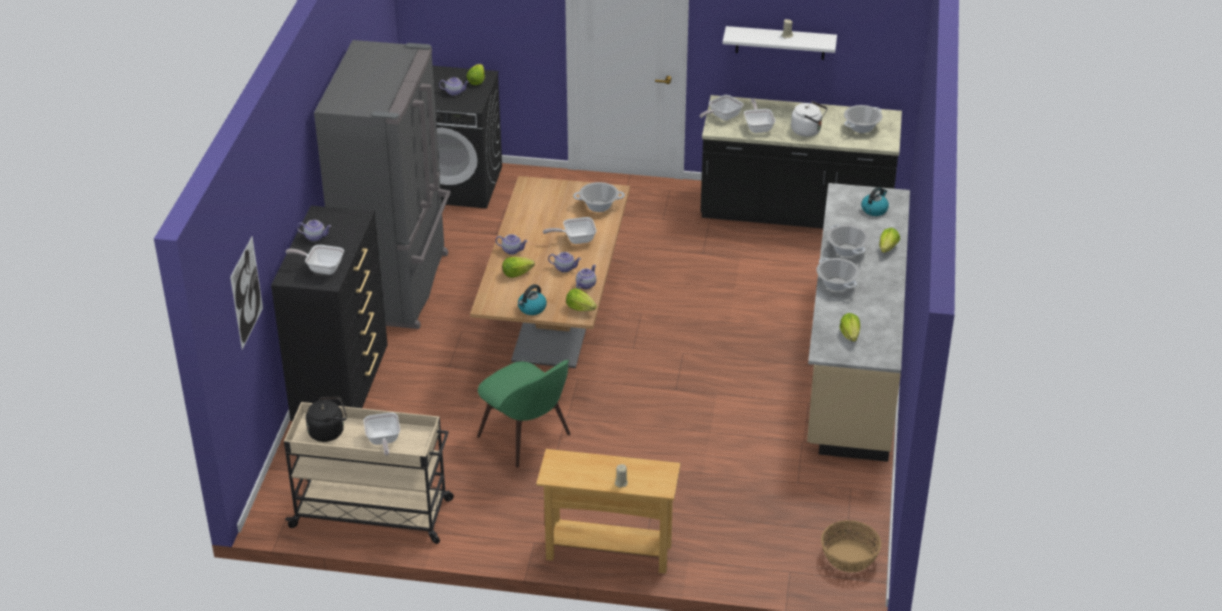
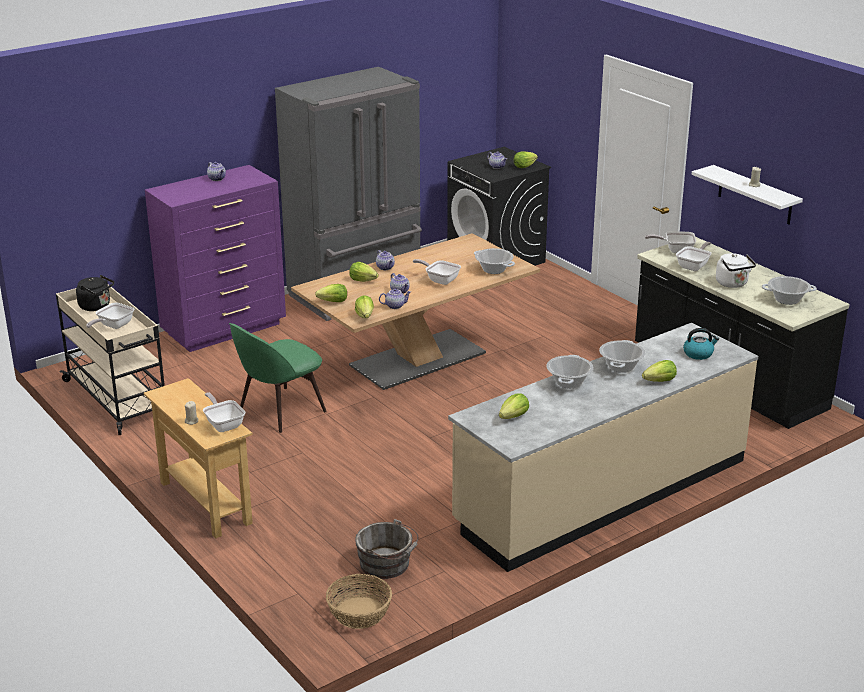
camera: 45 degrees right, 10 degrees down
(246, 292) = (99, 175): picture -> none
(322, 268) = (187, 193): frying pan -> frying pan (223, 424)
(342, 389) = (225, 329): black dresser -> purple dresser
(526, 437) = (279, 410): green chair -> green chair turned 45 degrees clockwise
(532, 308) = (333, 302): kettle -> lettuce
(810, 509) = (387, 564): none -> grey bucket

